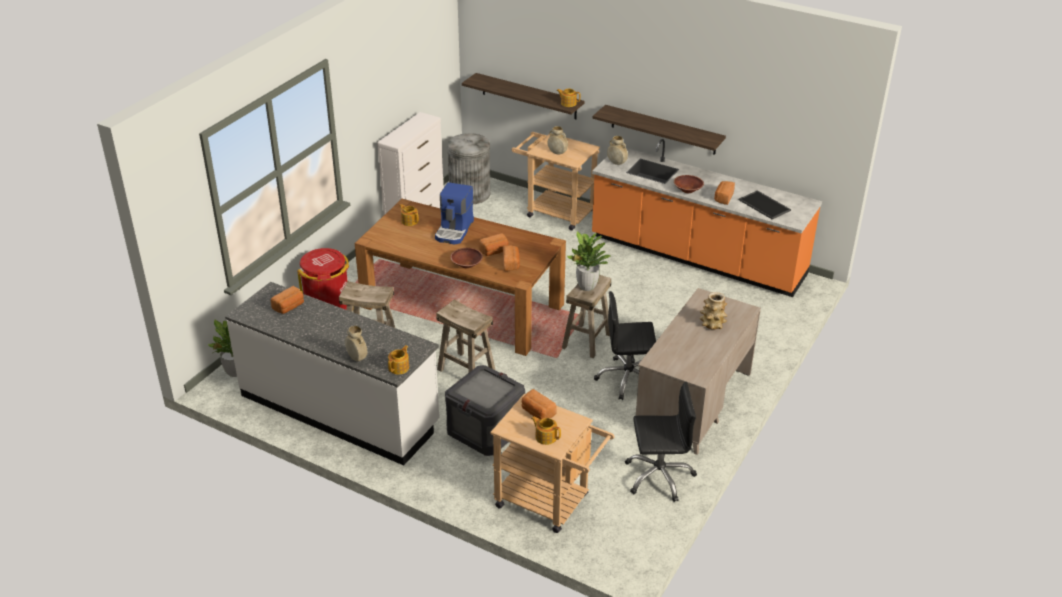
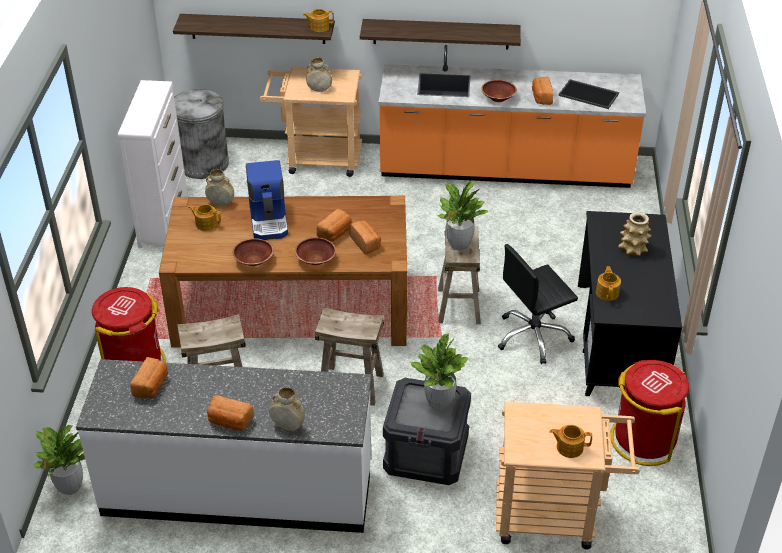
camera: 25 degrees left, 5 degrees up
(399, 367) = (348, 420): teapot -> teapot (607, 292)
(423, 253) = (253, 261): none -> brown bowl
(496, 388) = (439, 402): none -> potted plant
(537, 412) = (538, 420): bread -> bread (229, 422)
(617, 163) = (399, 86): beige vase -> beige vase (221, 203)
(659, 476) = (643, 439): black office chair -> red trash can
(694, 403) = (619, 342): beige desk -> black desk

